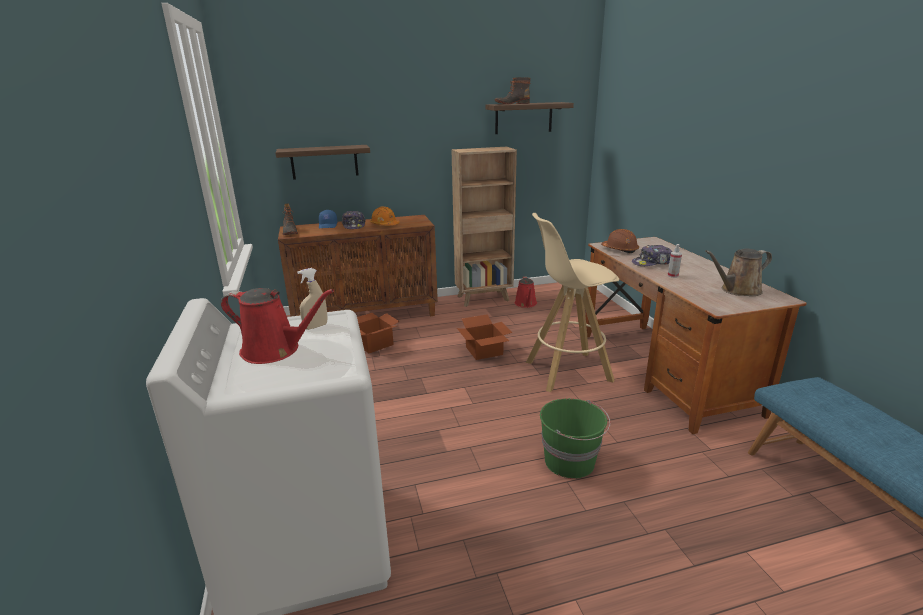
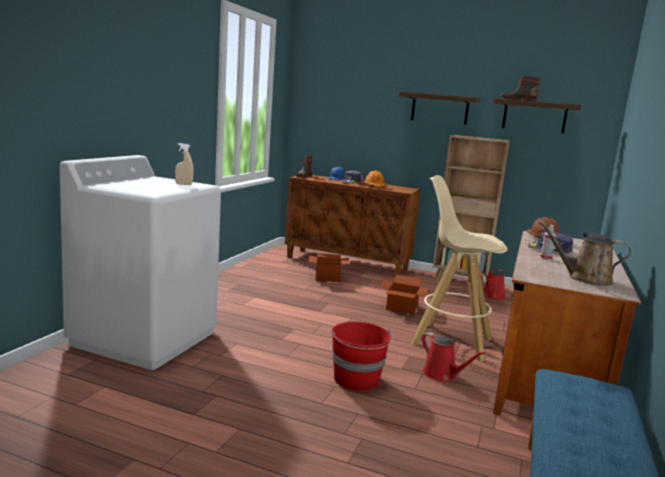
camera: 35 degrees right, 10 degrees down
(275, 350) = (145, 184): red watering can -> red watering can (442, 375)
(324, 162) = (348, 130): shelf -> shelf (439, 109)
(570, 461) = (357, 380): green bucket -> red bucket

